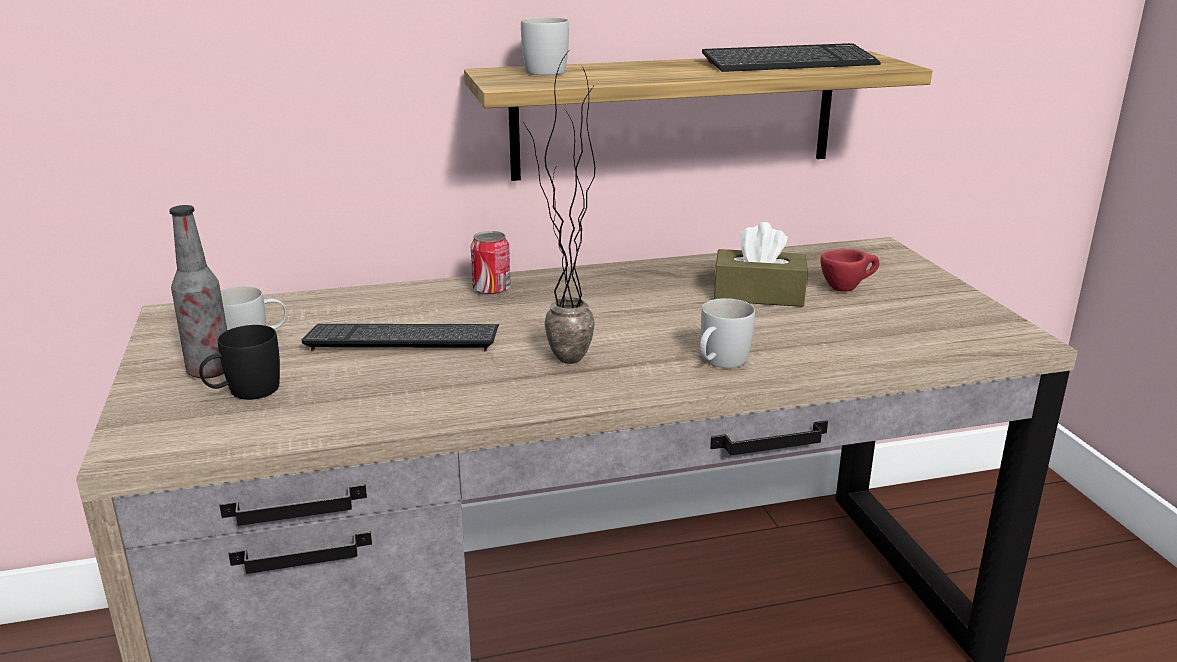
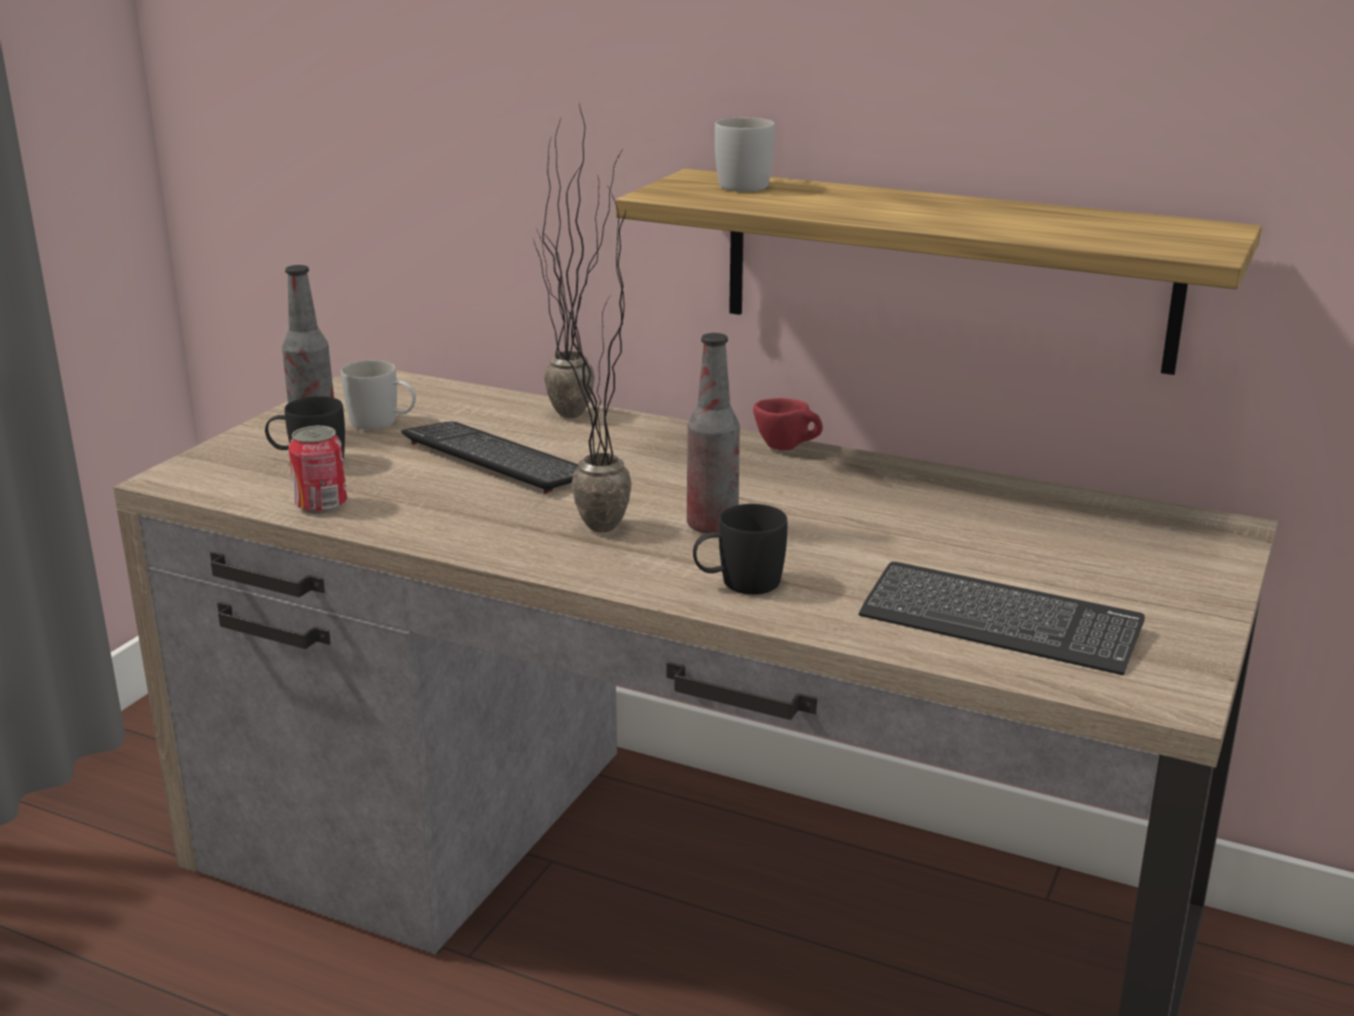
camera: 40 degrees right, 0 degrees up
(411, 291) = (585, 416): none -> potted plant
(491, 289) = (661, 437): can -> can (321, 505)
(635, 334) = (712, 526): none -> bottle
(719, 362) = (738, 583): white mug -> black mug
(758, 295) = (932, 532): brown tissue box -> none
(789, 63) = (1067, 223): keyboard -> keyboard (999, 623)
(847, 288) = (1062, 561): red cup -> red cup (788, 448)

